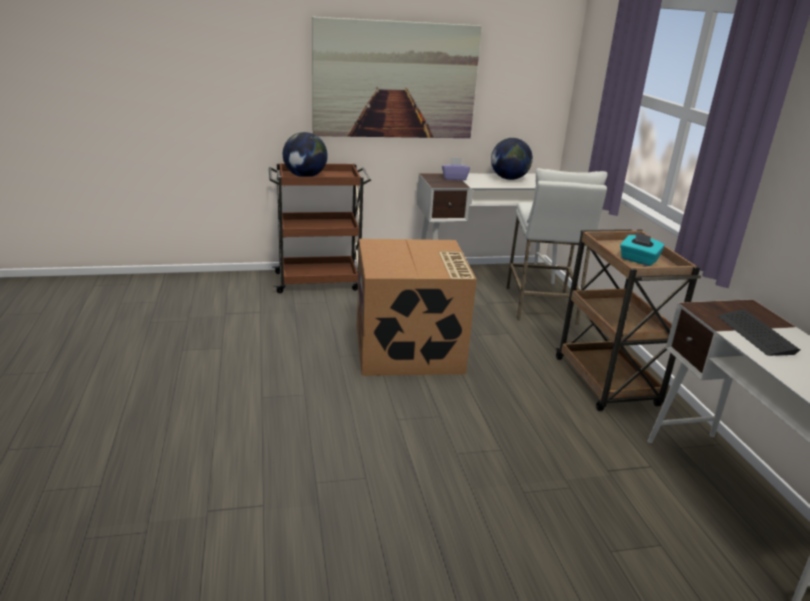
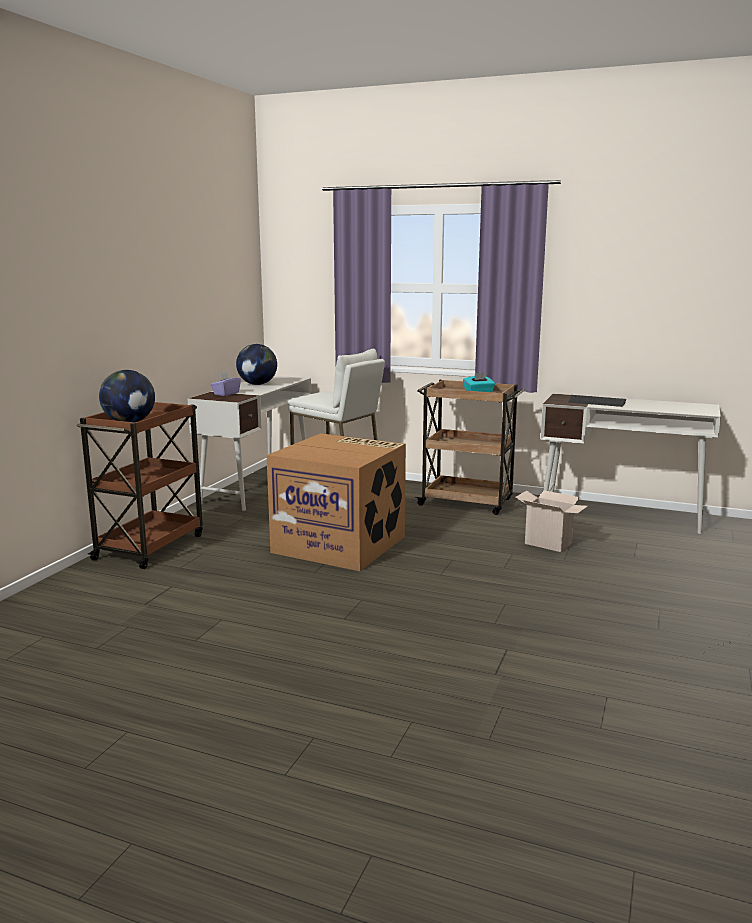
camera: 55 degrees left, 10 degrees down
(395, 80) = (157, 303): picture -> none
(563, 469) = (550, 543): none -> cardboard box

